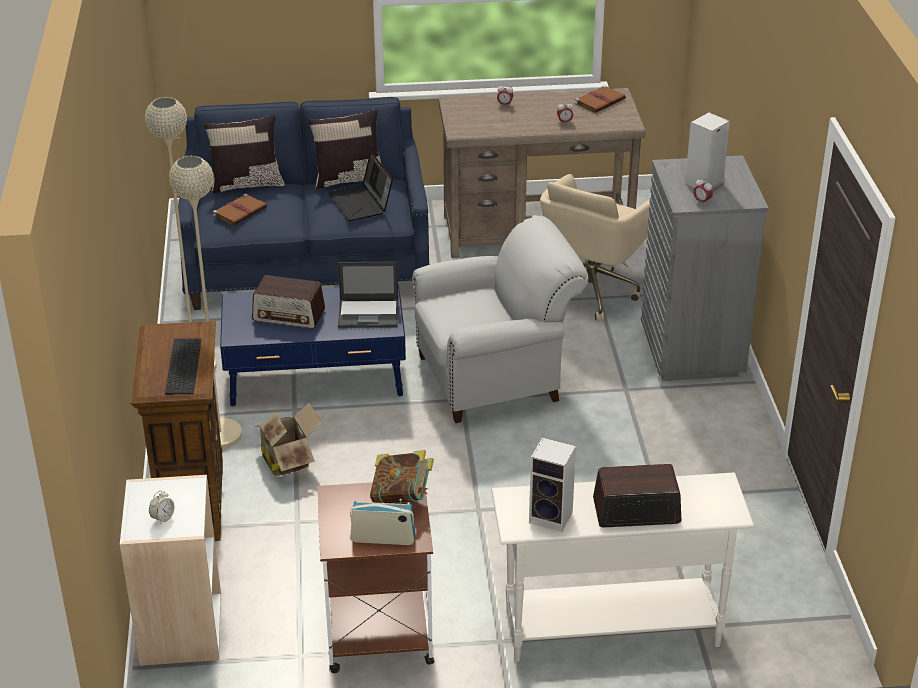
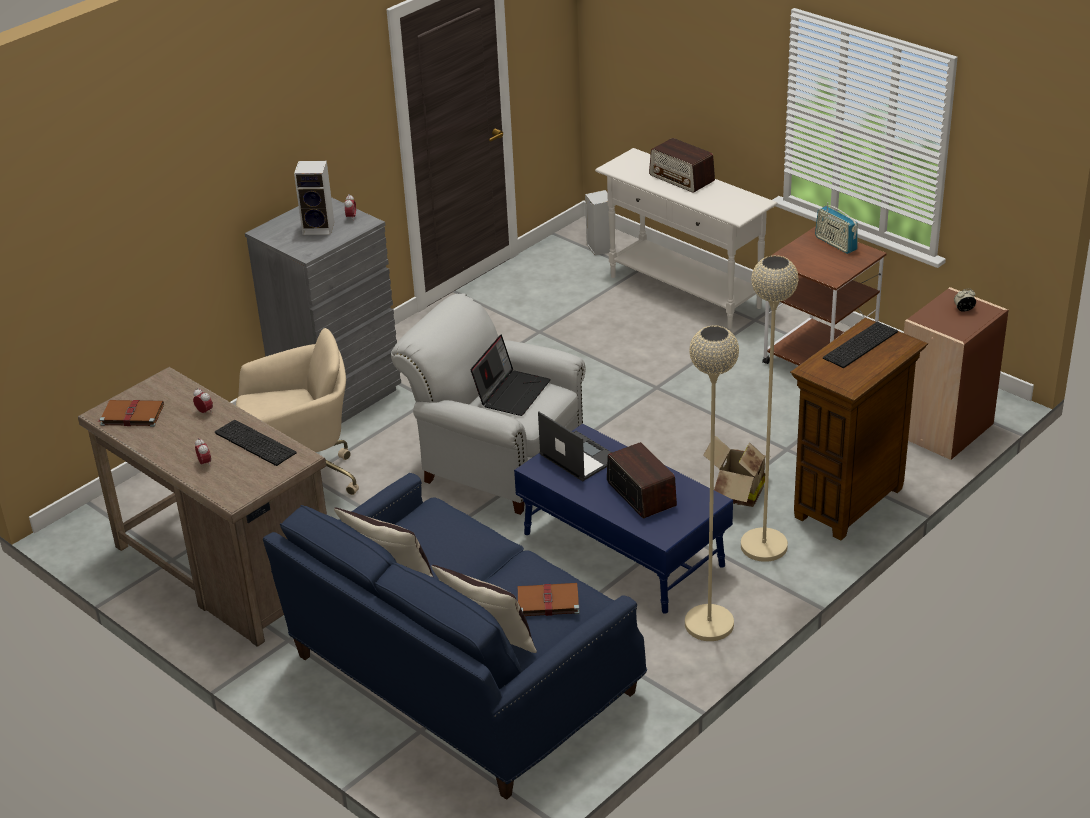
camera: 130 degrees left, 0 degrees up
(180, 628) = (944, 430): white bookcase -> brown bookcase
(362, 203) = (432, 537): laptop -> laptop (512, 392)
(402, 497) = (792, 257): book -> none
(501, 124) = (253, 443): none -> keyboard
(552, 517) = (730, 197): speaker -> speaker (599, 247)

